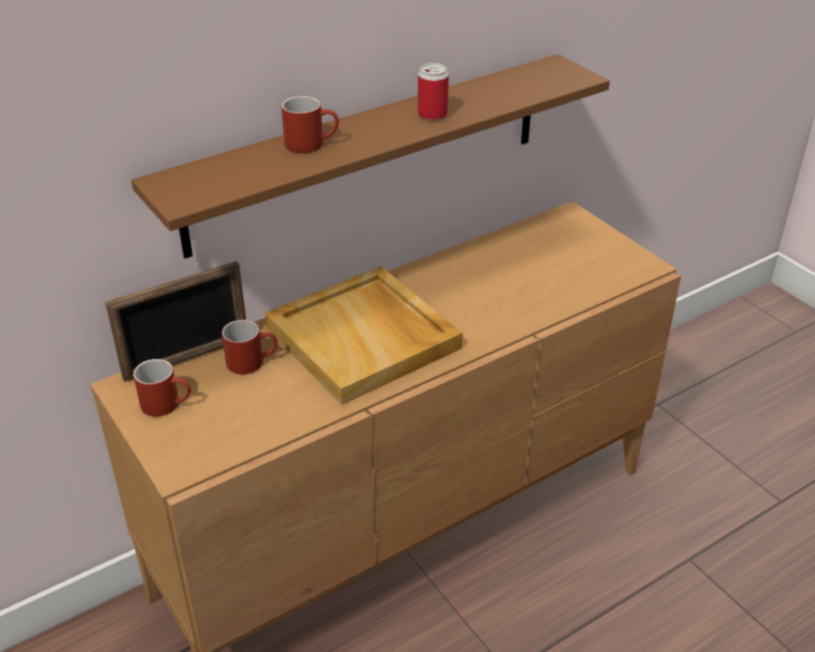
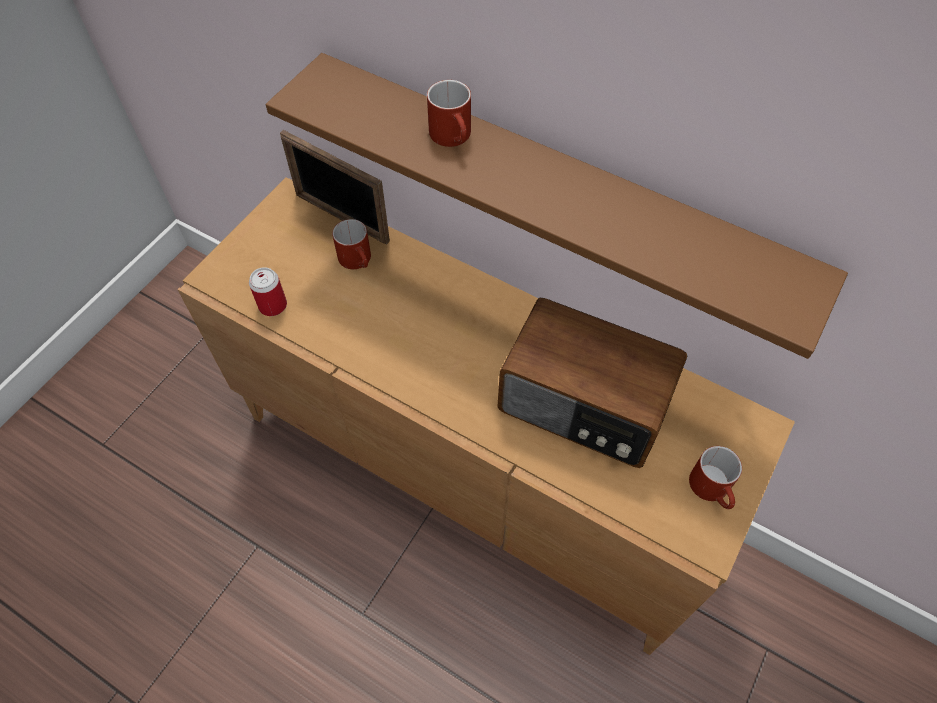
camera: 65 degrees right, 20 degrees up
(168, 404) = (283, 233): red mug -> red mug (713, 490)
(365, 338) = (430, 326): beige tray -> none
(432, 114) = (581, 206): can -> can (273, 305)
(502, 283) = (583, 406): none -> radio

